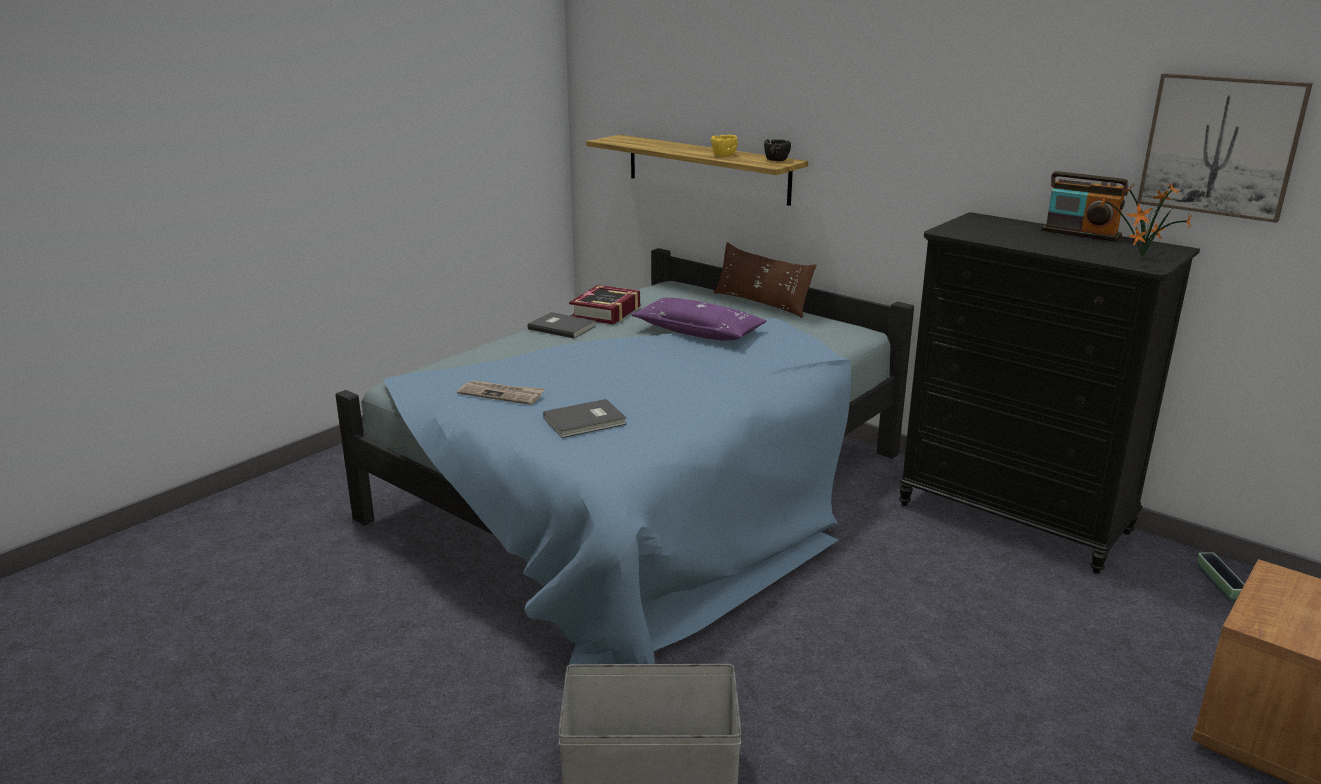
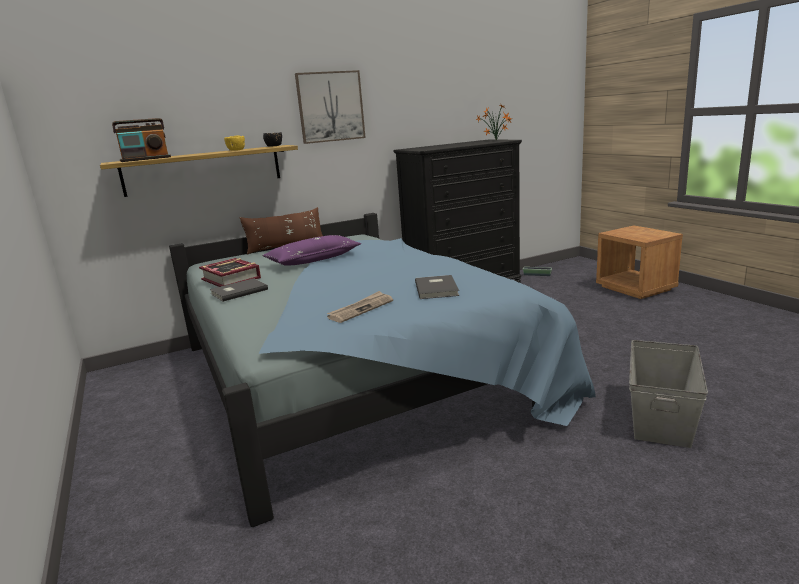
camera: 65 degrees left, 5 degrees down
(1080, 233) = (452, 143): radio -> radio (145, 159)
(1220, 146) = (485, 93): picture -> picture (330, 107)

